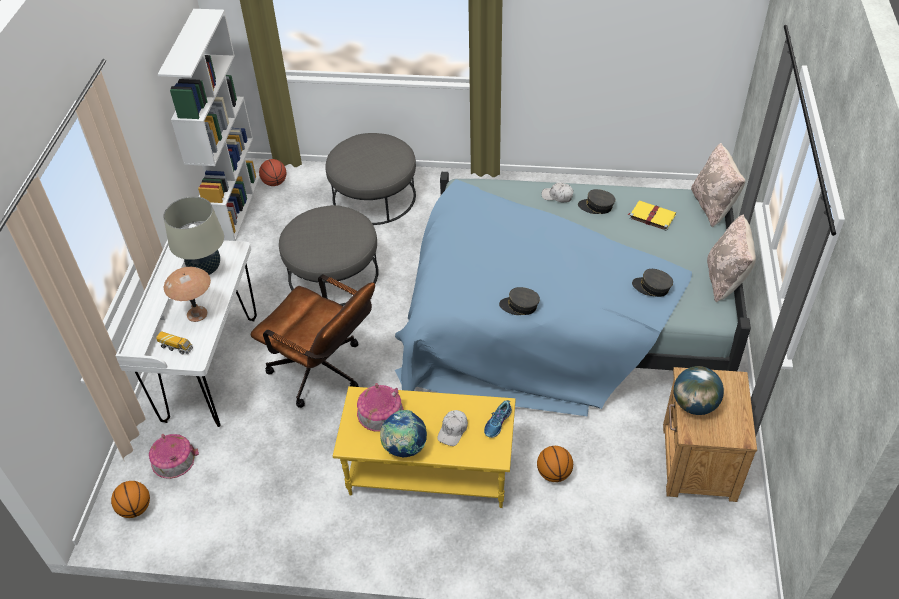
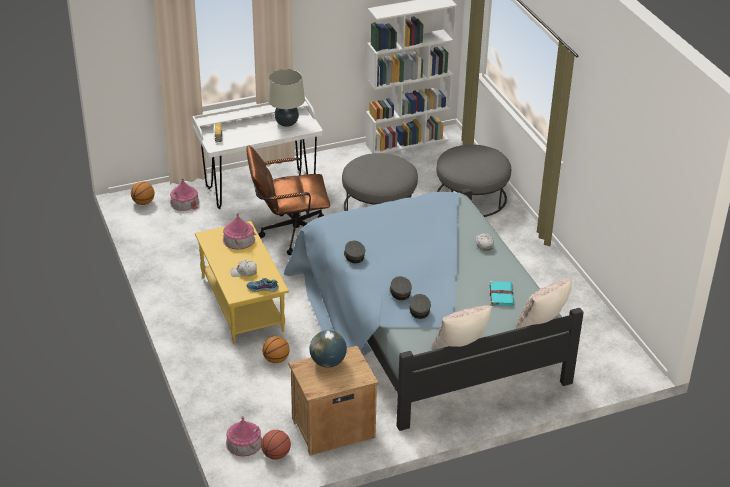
camera: 60 degrees right, 10 degrees down
(197, 314) = (248, 134): brown table lamp -> none
(275, 183) = (445, 149): basketball -> basketball (276, 454)
(324, 374) = (289, 234): brown office chair -> brown office chair turned 75 degrees clockwise
(404, 448) = (218, 257): globe -> none
(596, 206) = (488, 265): grey cap -> grey cap (400, 292)
(651, 216) = (501, 294): yellow book -> turquoise book
(690, 562) = (244, 442): none -> toy house

